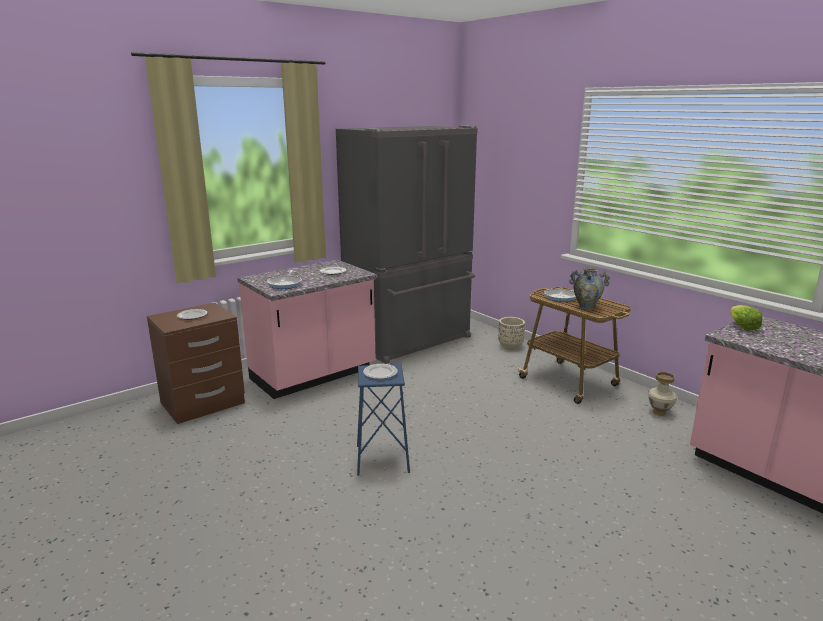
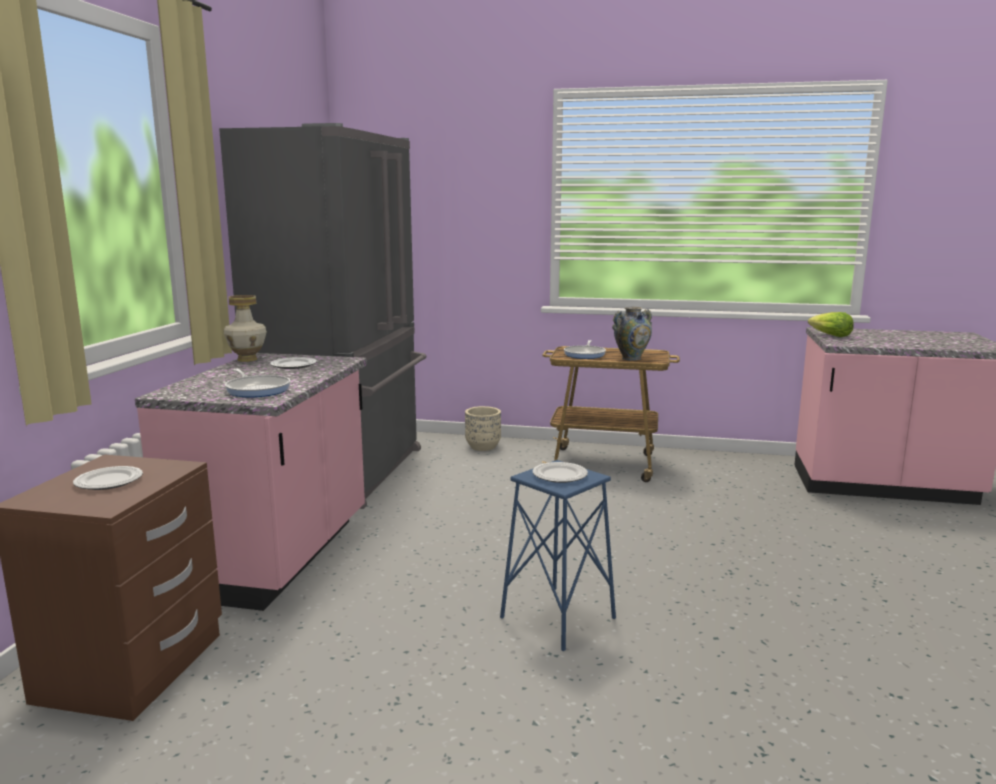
camera: 40 degrees left, 5 degrees down
(659, 412) = (722, 466): vase -> vase (246, 359)

